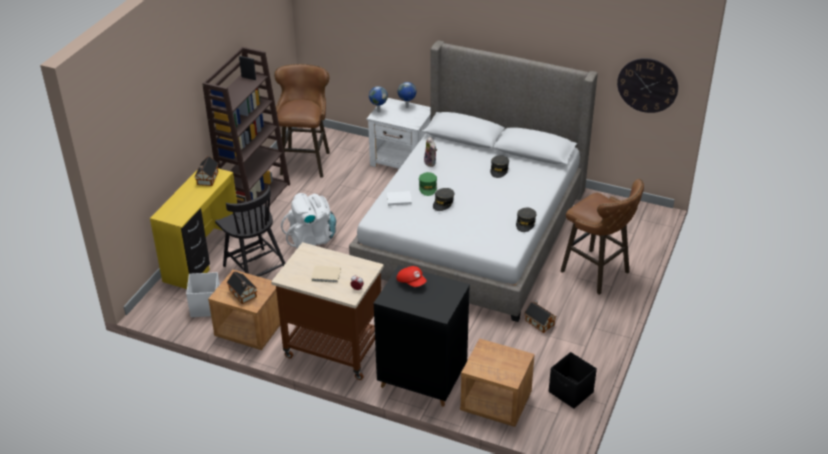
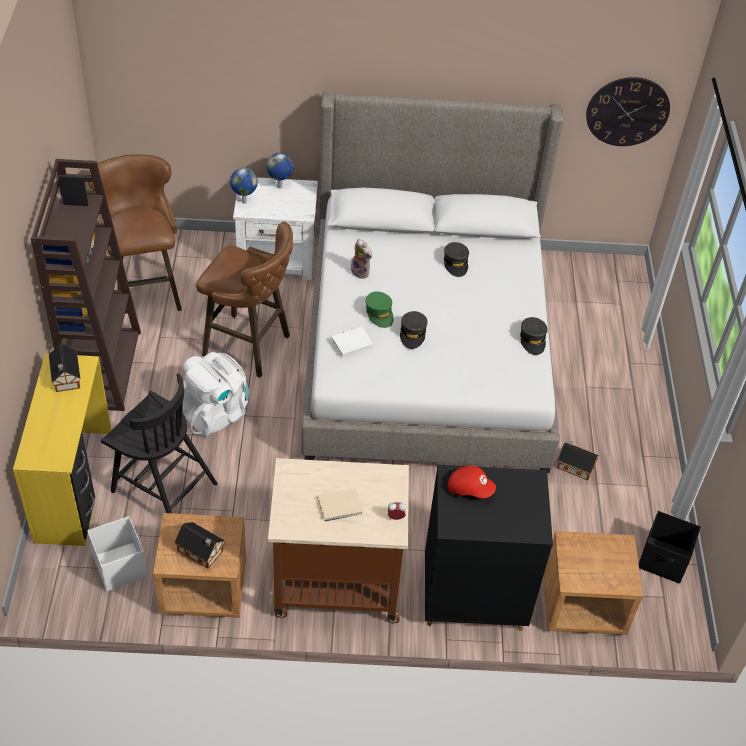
camera: 25 degrees left, 10 degrees up
(597, 273) = (607, 373): brown stool -> brown stool (250, 347)

